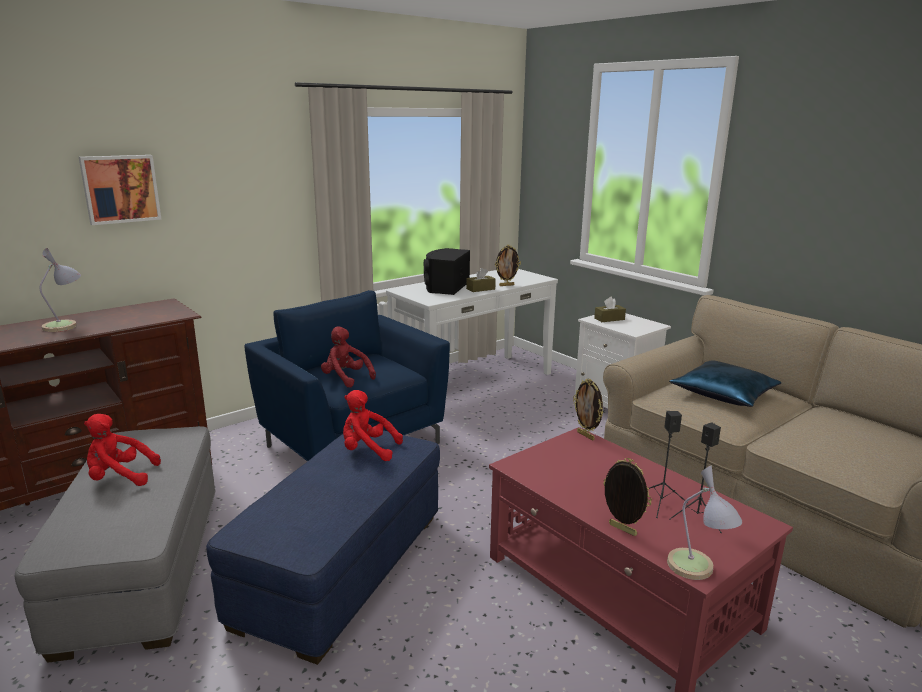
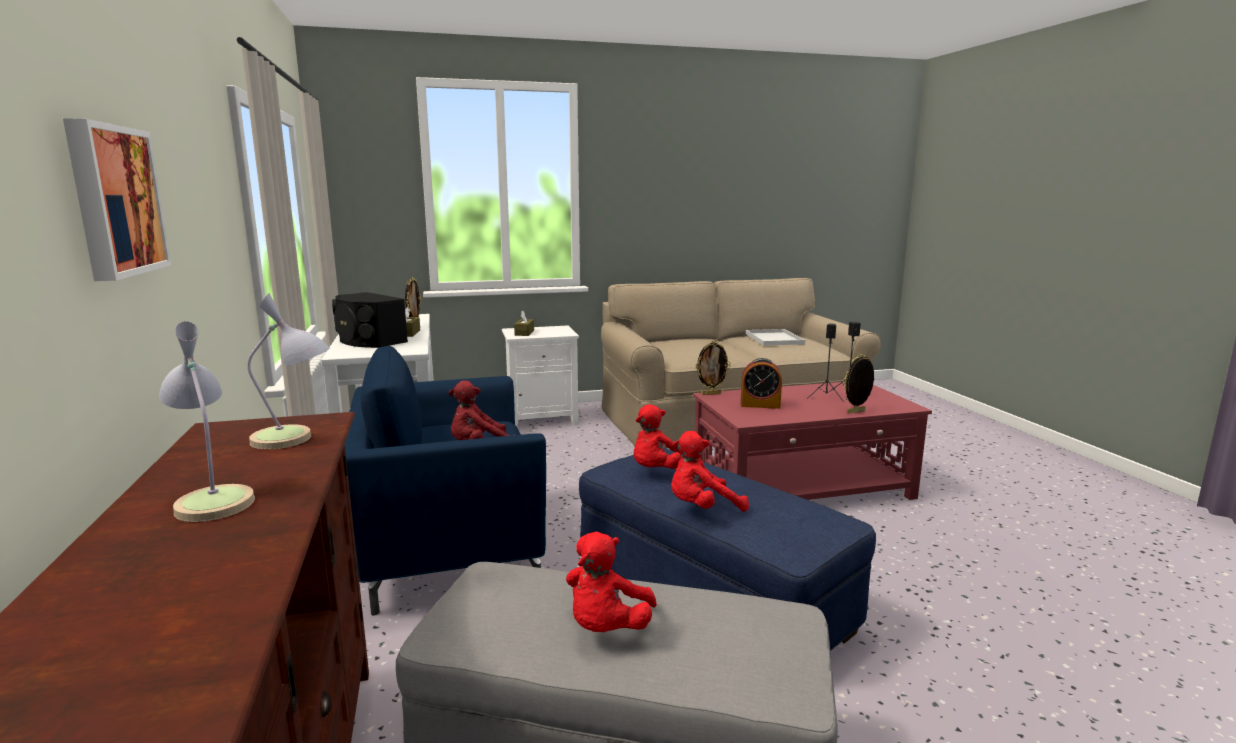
camera: 65 degrees left, 5 degrees down
(301, 480) = (702, 508): none -> red plush toy
(577, 466) = (760, 405): none -> alarm clock
(698, 571) = (907, 406): table lamp -> table lamp (295, 438)
(725, 394) = (697, 346): blue pillow -> none
(849, 431) = (775, 339): none -> white tray

